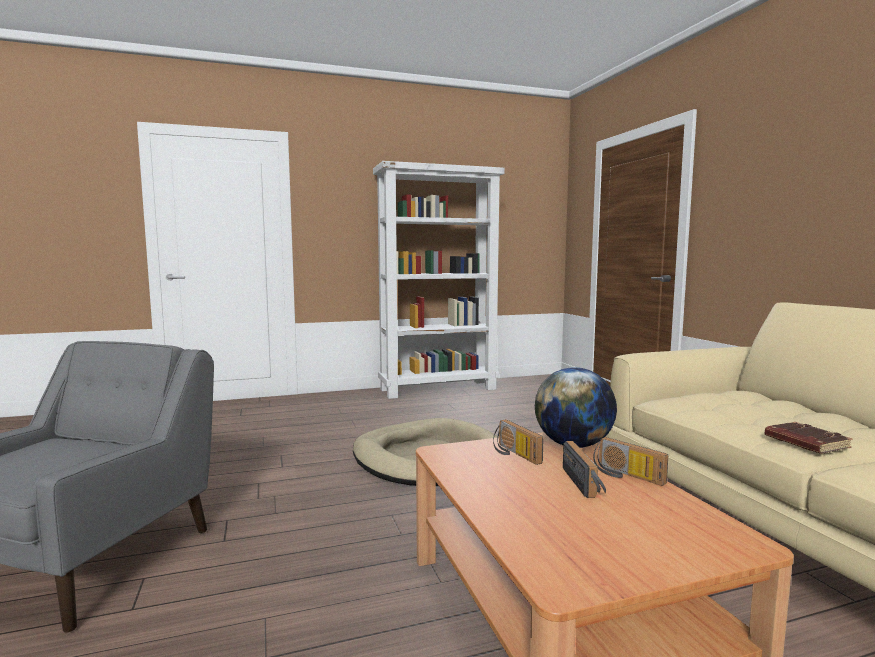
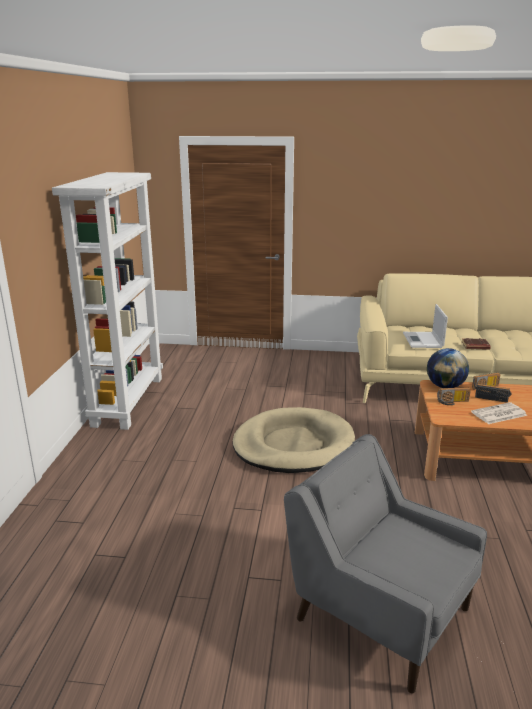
camera: 65 degrees left, 15 degrees up
(513, 492) = (498, 414): none -> newspaper
(721, 407) = (423, 340): none -> laptop

